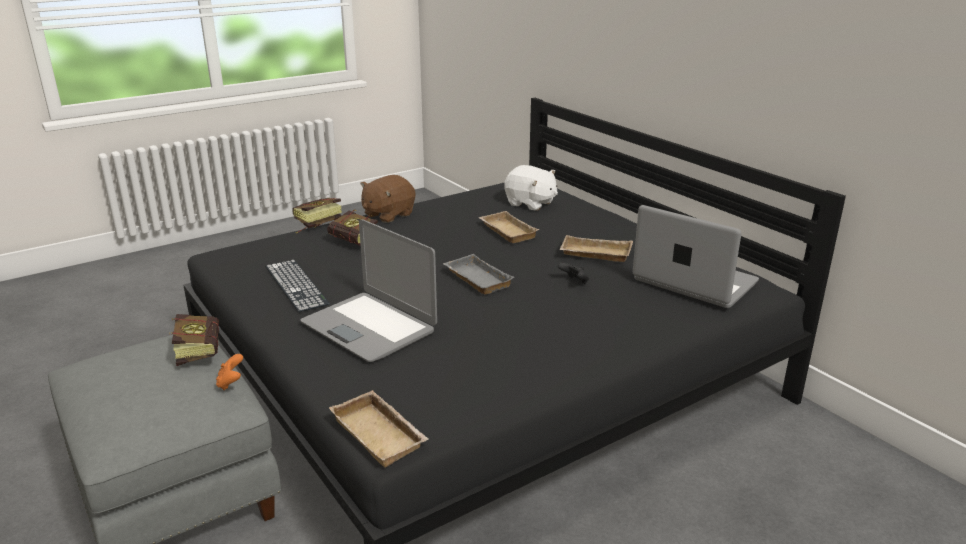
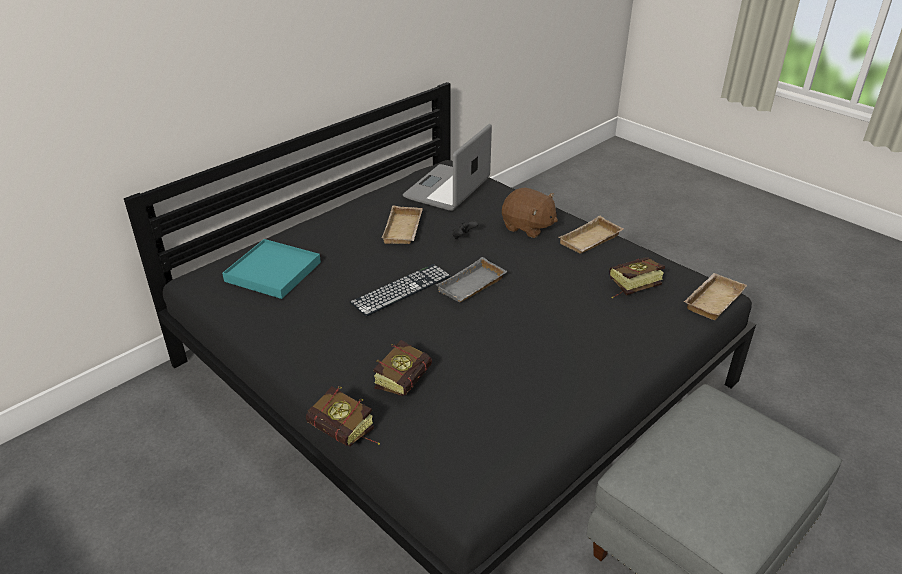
camera: 100 degrees left, 10 degrees up
(199, 350) = (669, 435): book -> book (629, 287)
(231, 383) = (698, 399): orange game controller -> none
(296, 285) = (523, 400): keyboard -> keyboard (401, 289)
(369, 327) = (582, 332): laptop -> none
(388, 214) = (308, 373): brown plush toy -> brown plush toy (528, 227)
(506, 231) = (355, 281): beige tray -> beige tray (590, 241)
(530, 203) = (273, 272): white plush toy -> turquoise tray

